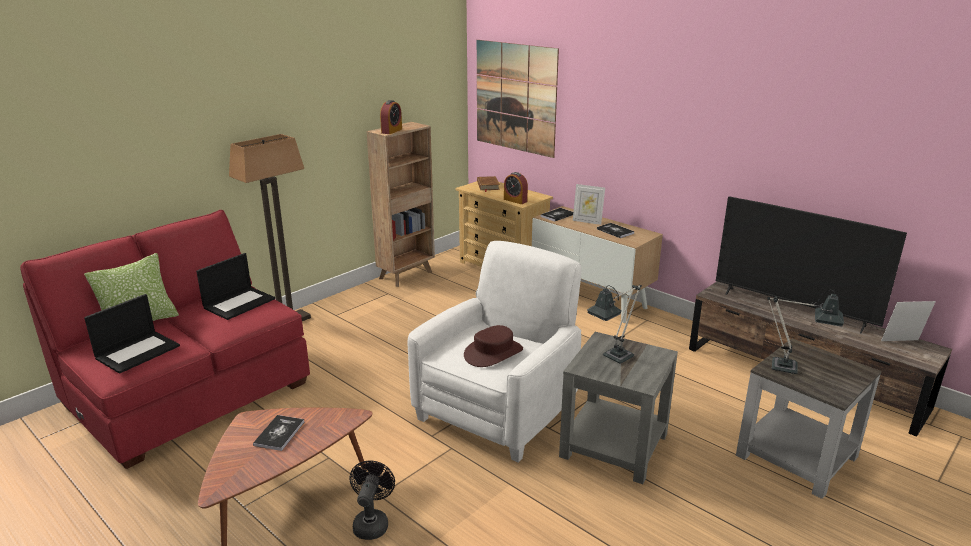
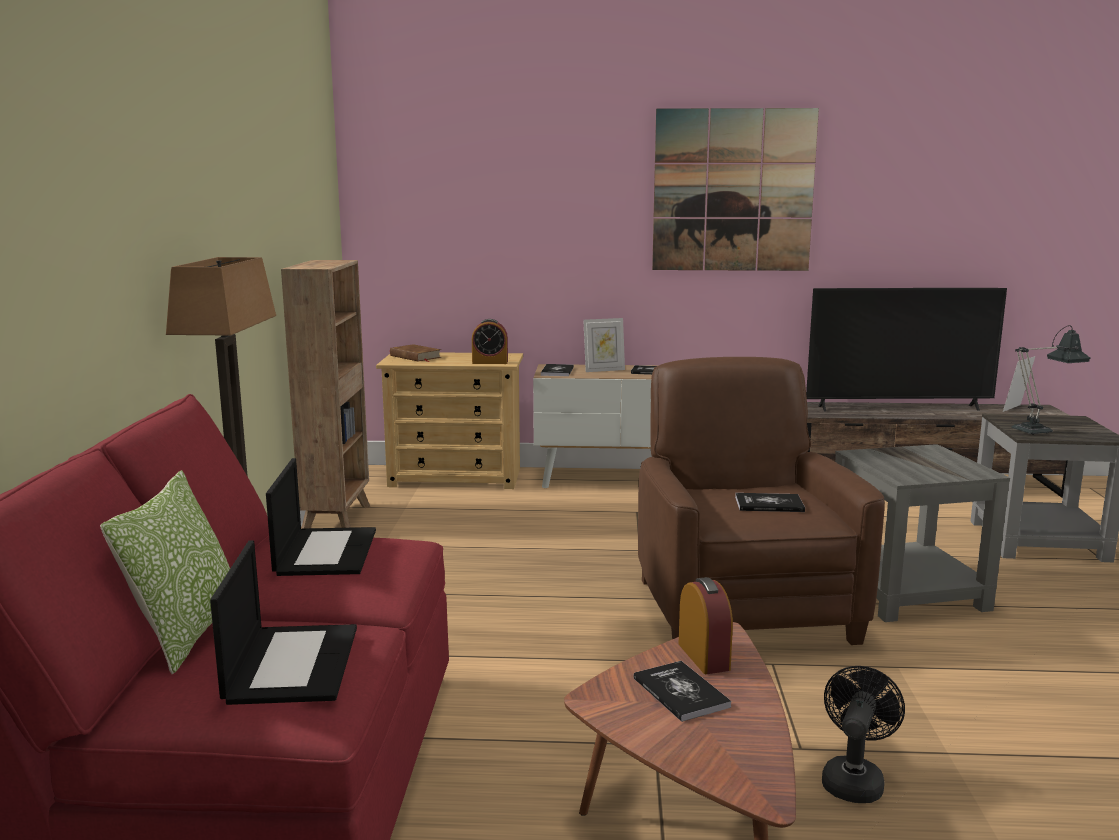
camera: 40 degrees left, 10 degrees down
(372, 522) = (854, 779): black fan -> black fan turned 60 degrees clockwise
(391, 131) = (322, 266): alarm clock -> alarm clock (703, 656)
(493, 353) = (769, 504): brown hat -> book
(498, 411) = (743, 608): white armchair -> brown armchair
(515, 97) = (441, 219): picture -> picture (733, 190)
(613, 359) = (909, 464): table lamp -> none

